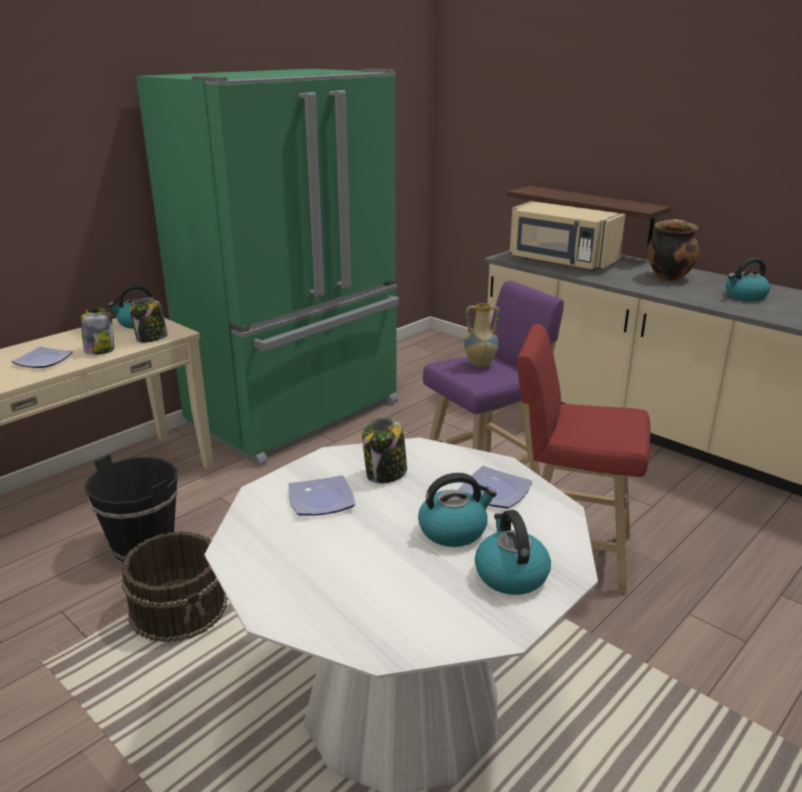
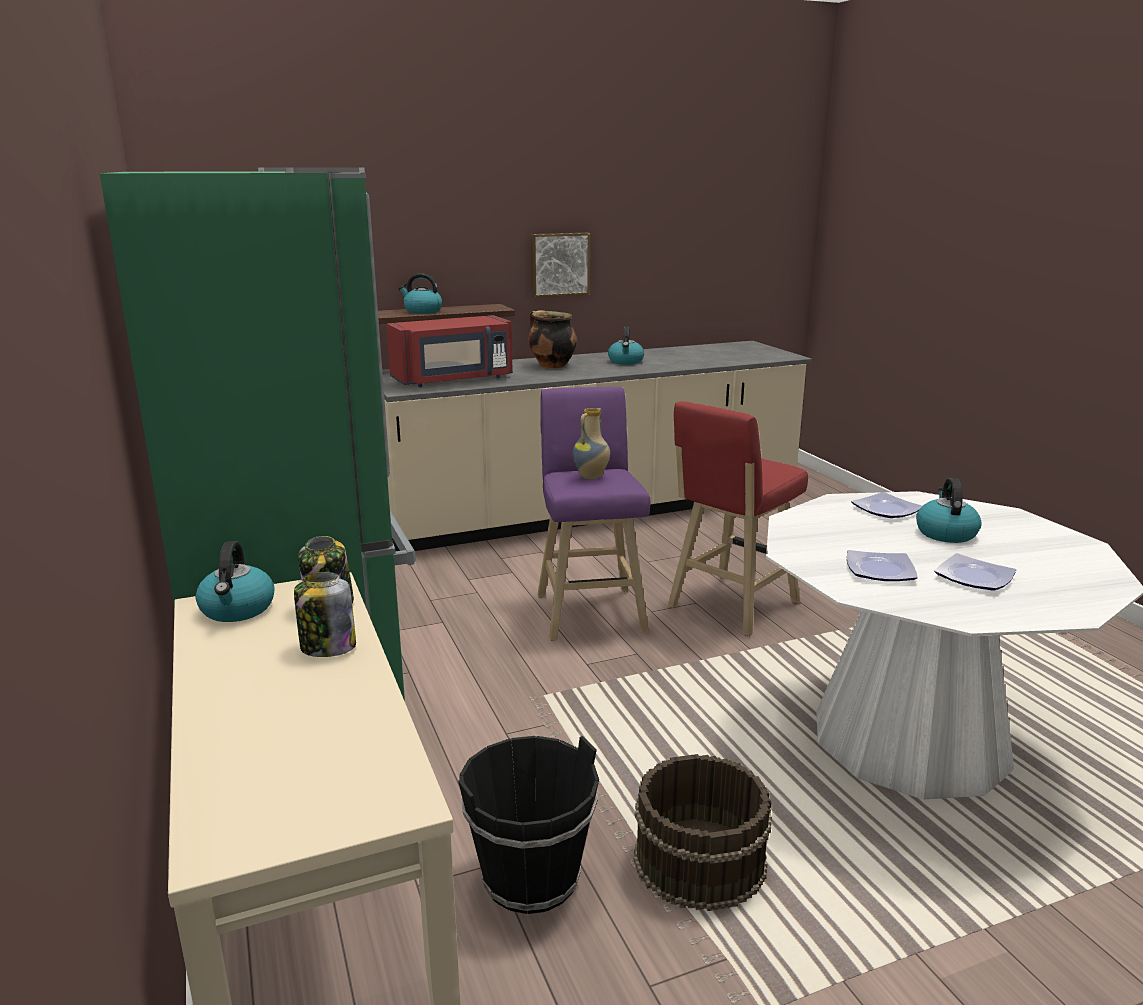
camera: 65 degrees left, 5 degrees down
(42, 361) = (313, 701): plate -> plate (974, 578)
(385, 474) = (838, 539): jar -> none
(510, 574) = (1012, 528): kettle -> kettle (422, 311)
(561, 262) = (454, 380): beige microwave -> red microwave
(741, 177) = (559, 264): none -> picture

